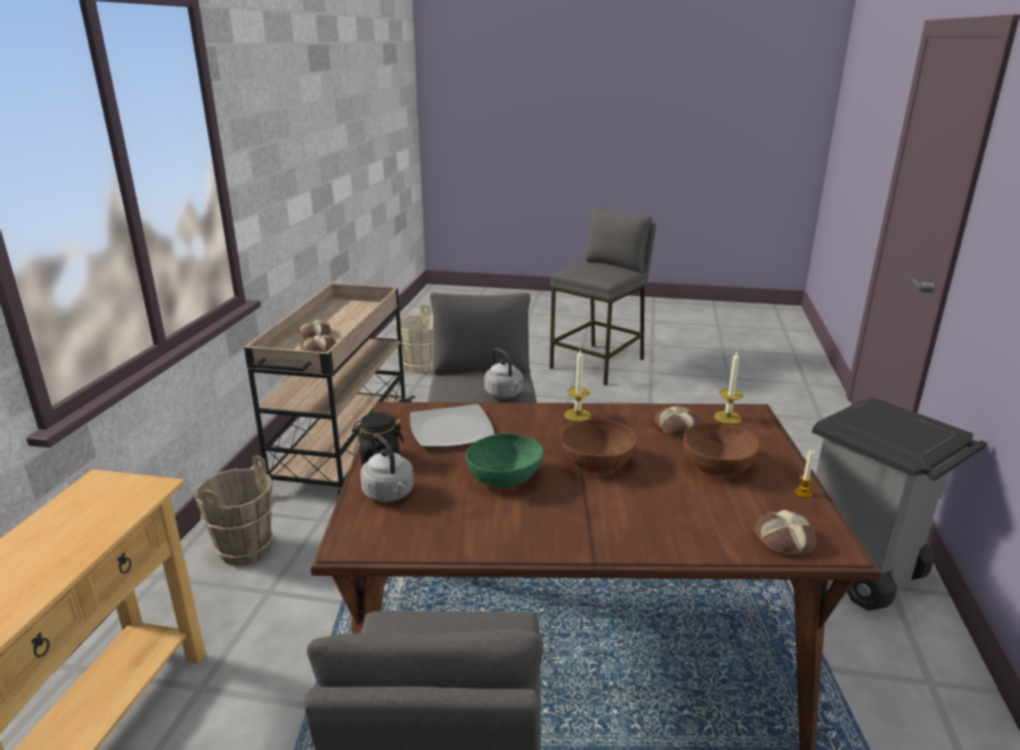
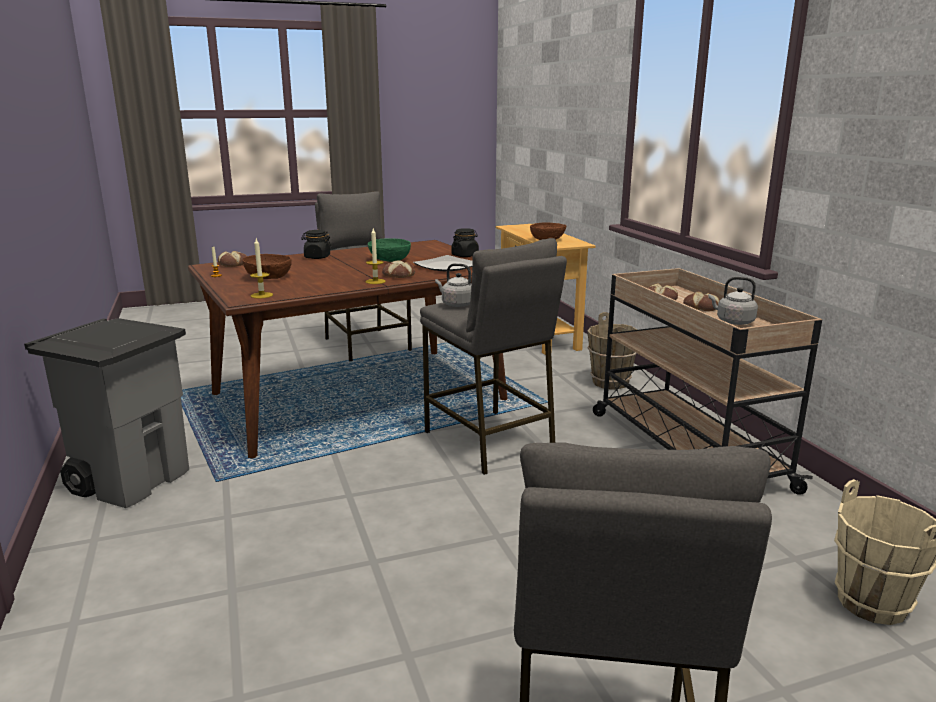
camera: 150 degrees right, 5 degrees down
(390, 494) = (437, 250): grey kettle -> grey kettle (733, 321)
(597, 462) = (344, 269): brown bowl -> brown bowl (547, 239)
(619, 527) = (317, 257): none -> black jar
(677, 427) = (299, 286): bread -> bread (398, 275)

